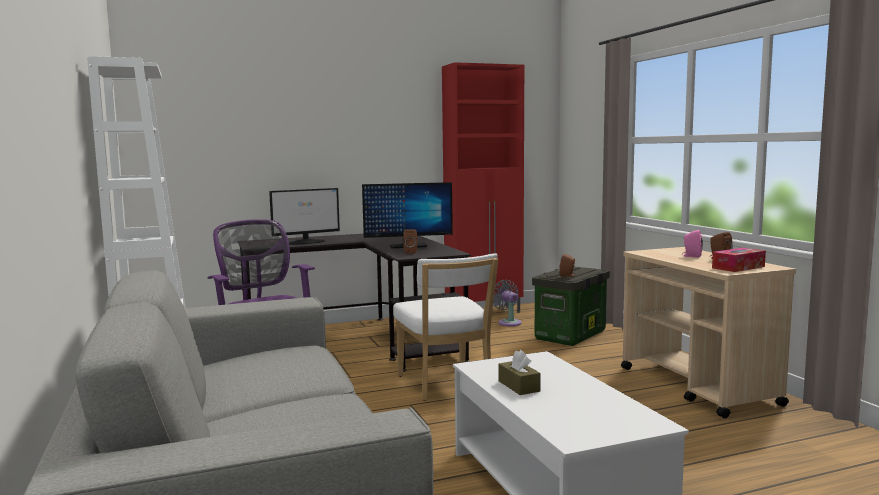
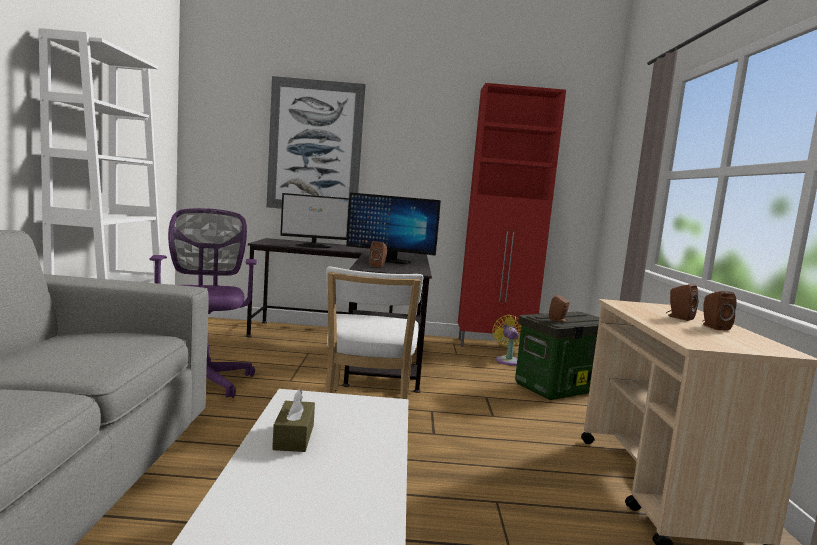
camera: 20 degrees right, 0 degrees up
(282, 136) = (315, 146): none -> picture
(508, 322) = (507, 360): grey fan -> yellow fan
(691, 256) = (679, 317): pink speaker -> brown speaker
(738, 267) = (724, 342): tissue box -> none

